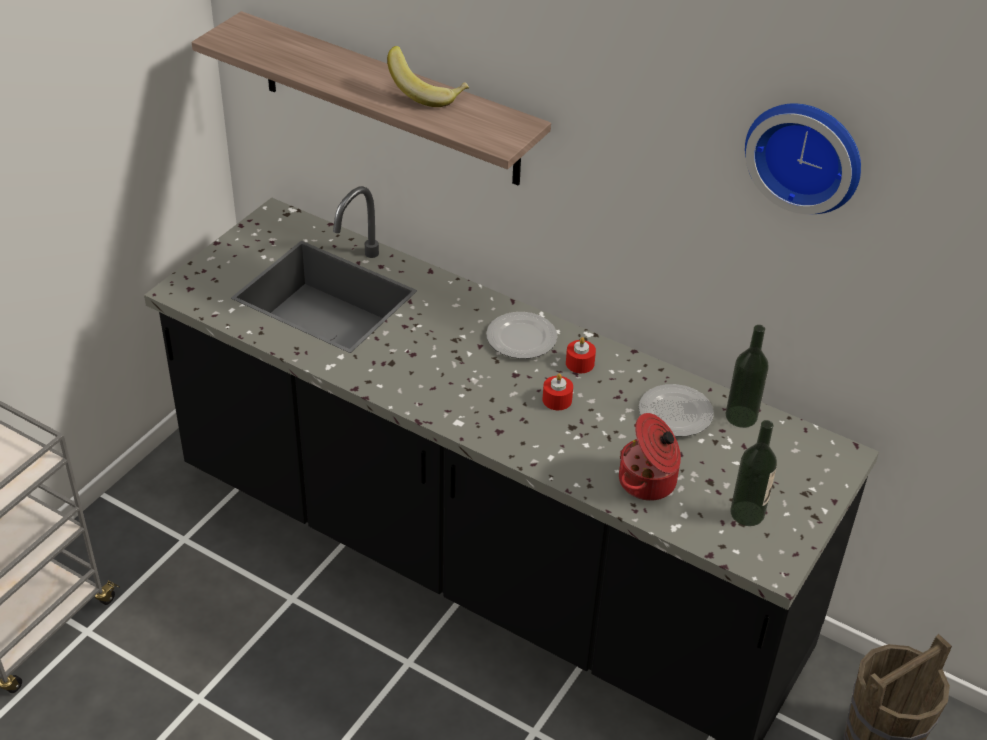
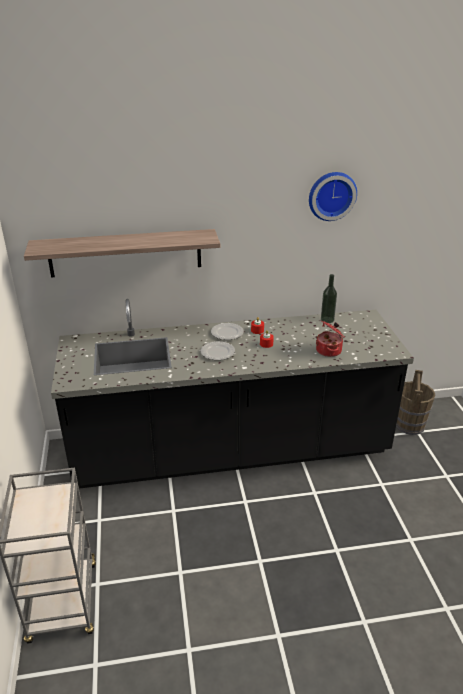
camera: 40 degrees left, 10 degrees down
(427, 93) = (156, 236): banana -> none
(676, 414) = (308, 329): plate -> plate (218, 352)
(747, 513) = (368, 343): bottle -> none

